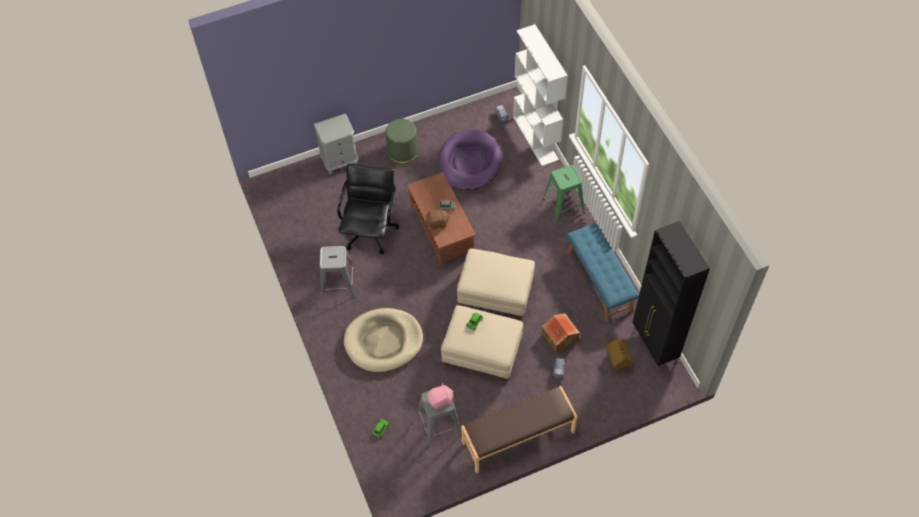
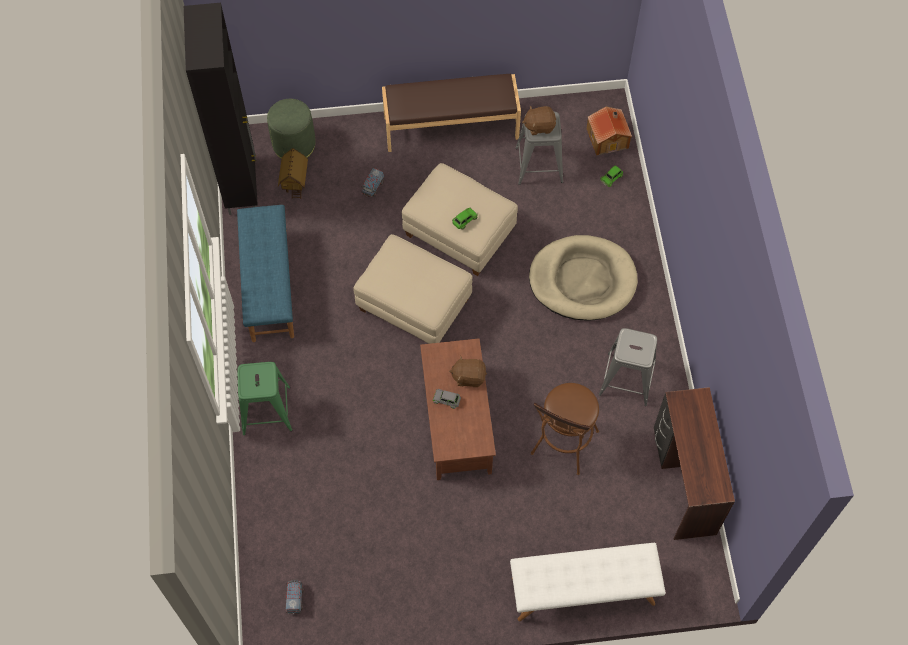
camera: 165 degrees left, 5 degrees up
(291, 231) = (682, 482): none -> brown desk
(340, 160) = (583, 591): grey nightstand -> white bench
(370, 231) = (562, 447): black office chair -> brown stool
(402, 151) = (476, 579): green ottoman -> green ottoman (294, 144)
(440, 400) = (539, 126): pink plush toy -> brown plush toy
(469, 162) = (377, 526): purple dog bed -> none
(536, 138) = (255, 540): white bookcase -> none
(559, 337) = (354, 226): toy house -> toy house (608, 137)

